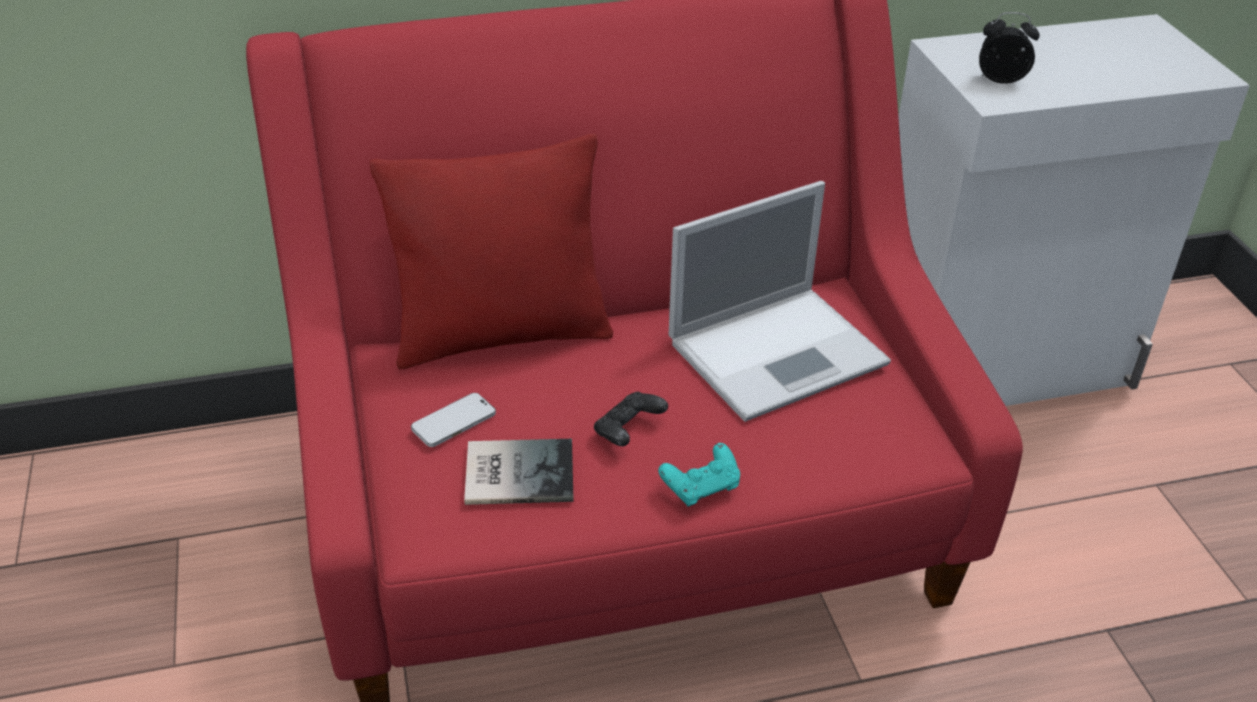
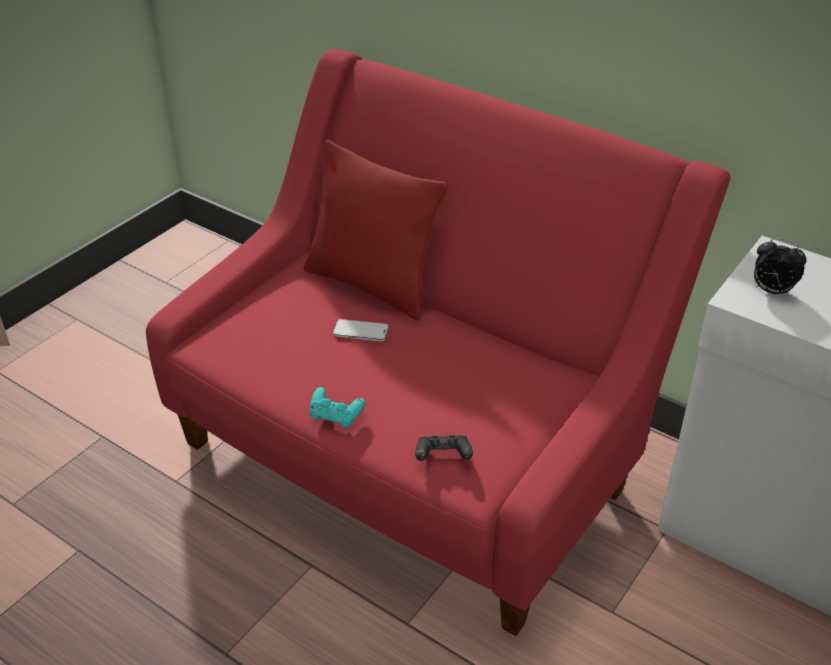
camera: 50 degrees right, 0 degrees up
(454, 422) = (286, 308): phone -> phone (361, 332)
(516, 471) = (274, 348): book -> none
(628, 431) = (348, 367): black game controller -> black game controller (443, 457)
(780, 351) = (488, 386): laptop -> none
(1001, 80) = (771, 291): alarm clock -> alarm clock turned 150 degrees clockwise

